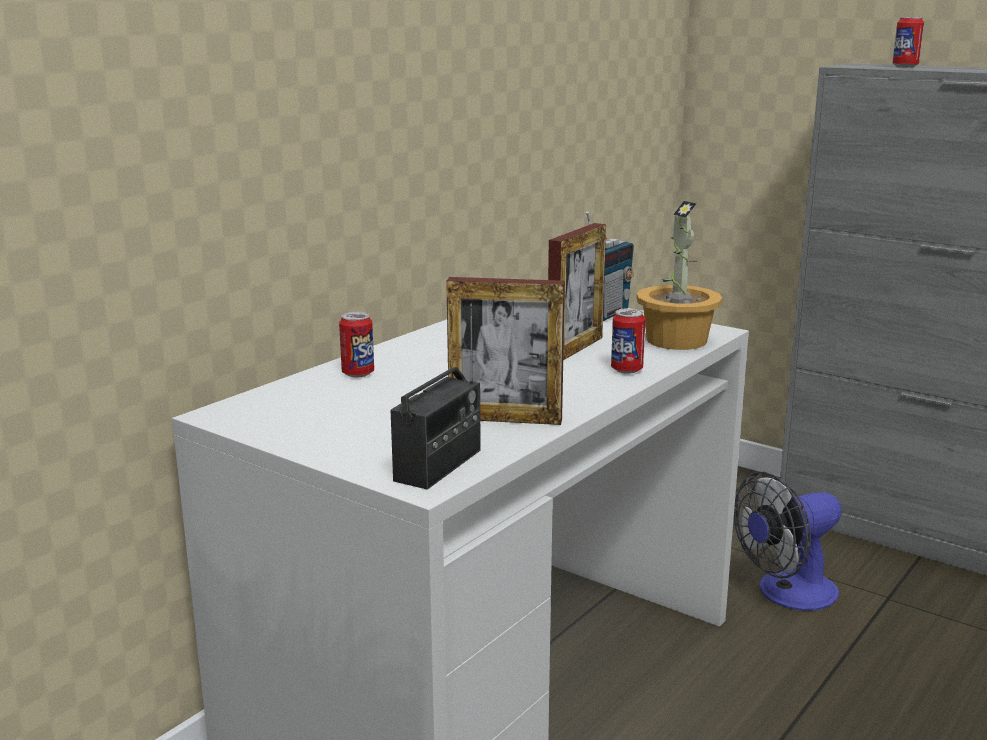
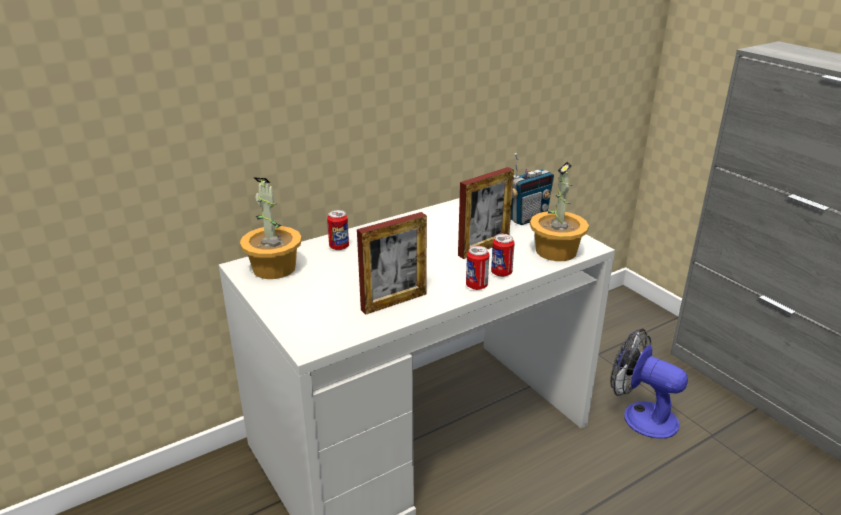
camera: 20 degrees right, 10 degrees up
(275, 409) = (274, 268): none -> potted plant
(438, 465) = (328, 332): radio -> none
(505, 419) = (394, 302): picture frame -> picture frame turned 60 degrees counterclockwise
(786, 594) = (641, 415): fan -> fan turned 45 degrees clockwise
(905, 66) = (806, 55): can -> can (476, 286)

